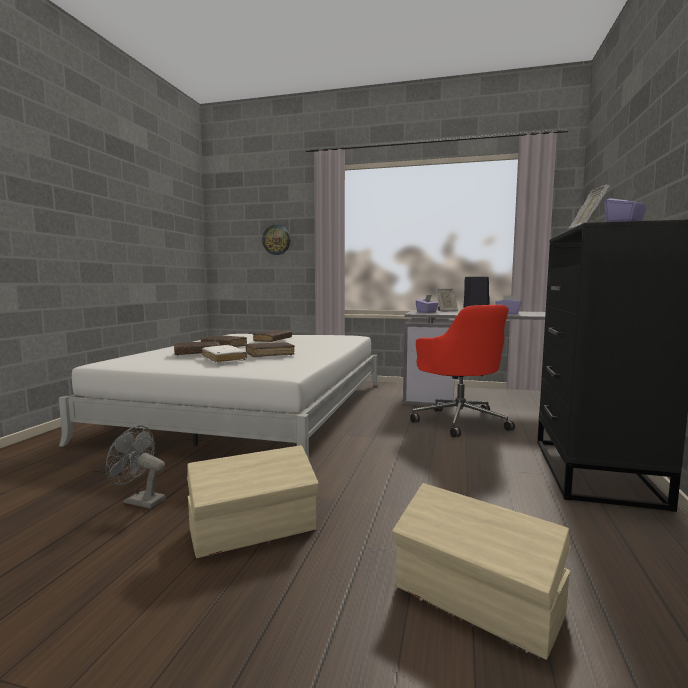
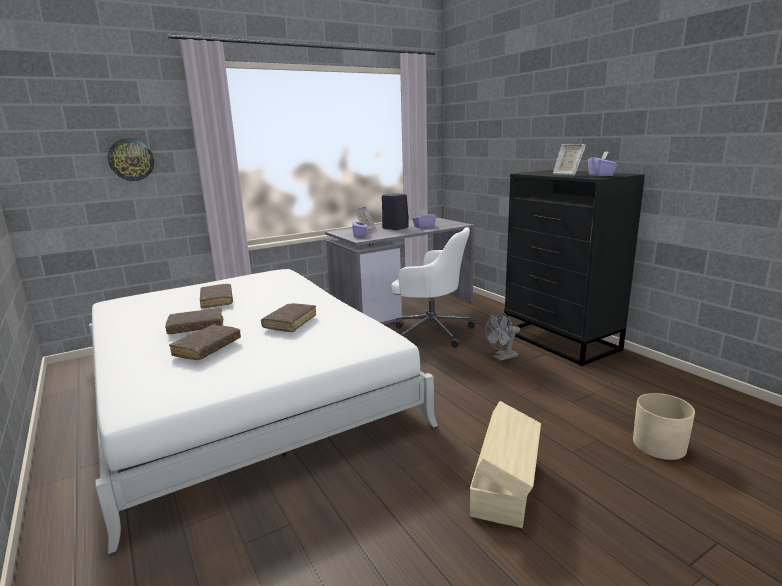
camera: 45 degrees left, 10 degrees up
(139, 501) = (377, 529): grey fan -> grey fan (501, 357)
(224, 359) = (271, 346): white book -> none
(459, 421) = (431, 331): red office chair -> white office chair
(477, 602) = (659, 445): beige storage box -> beige planter

